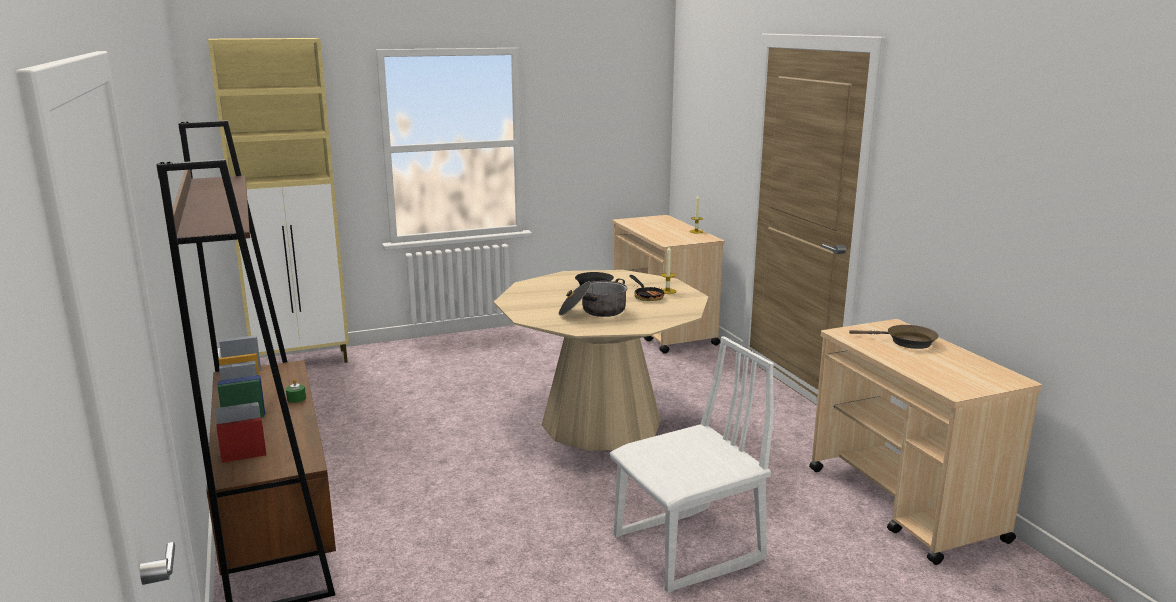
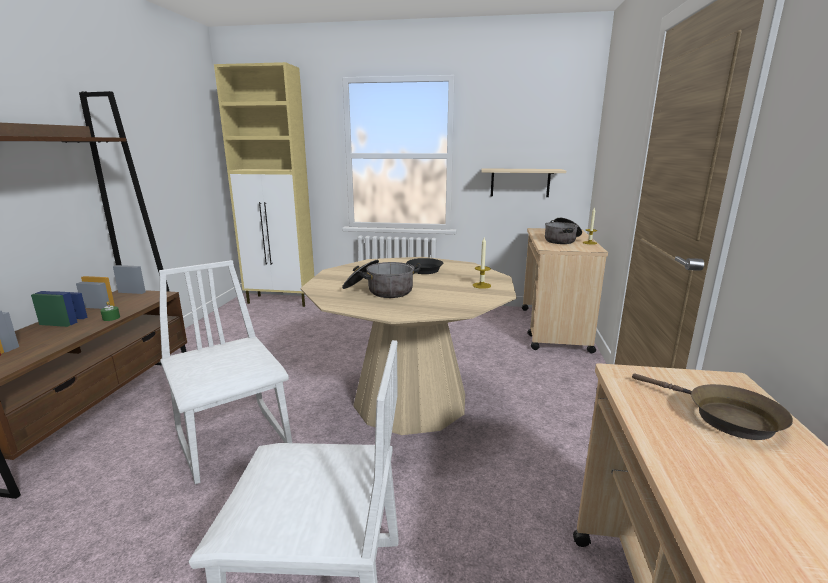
camera: 30 degrees right, 0 degrees up
(478, 495) = (234, 439): none -> white chair
(598, 168) = (520, 182): none -> beige shelf
(647, 296) = (453, 286): frying pan -> none
(668, 231) = (562, 240): none -> cooking pot

